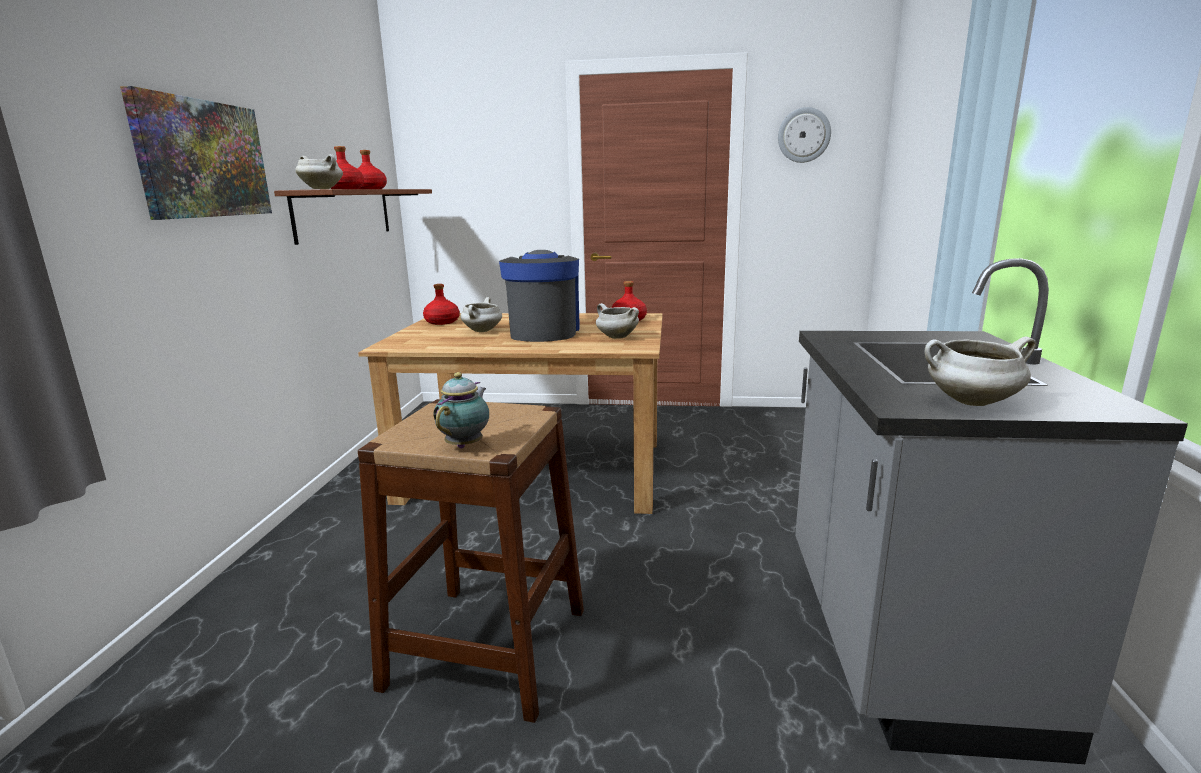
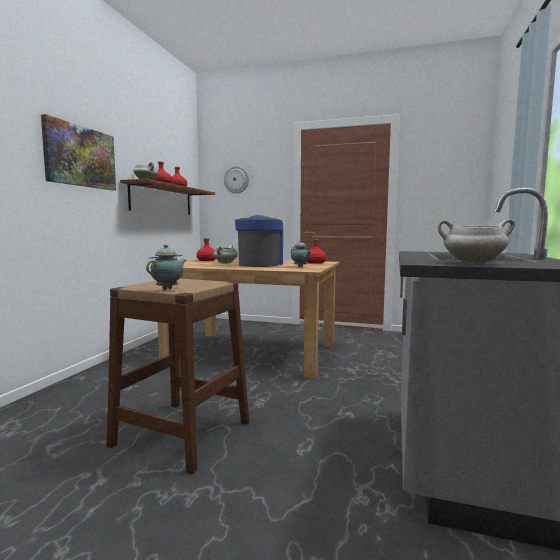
camera: 10 degrees right, 10 degrees down
(616, 337) = (300, 267): white cooking pot -> teapot
(803, 135) = (435, 160): wall clock -> wall clock (236, 179)

